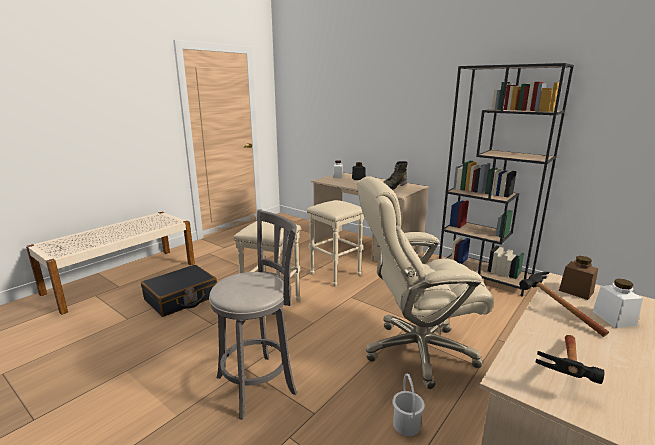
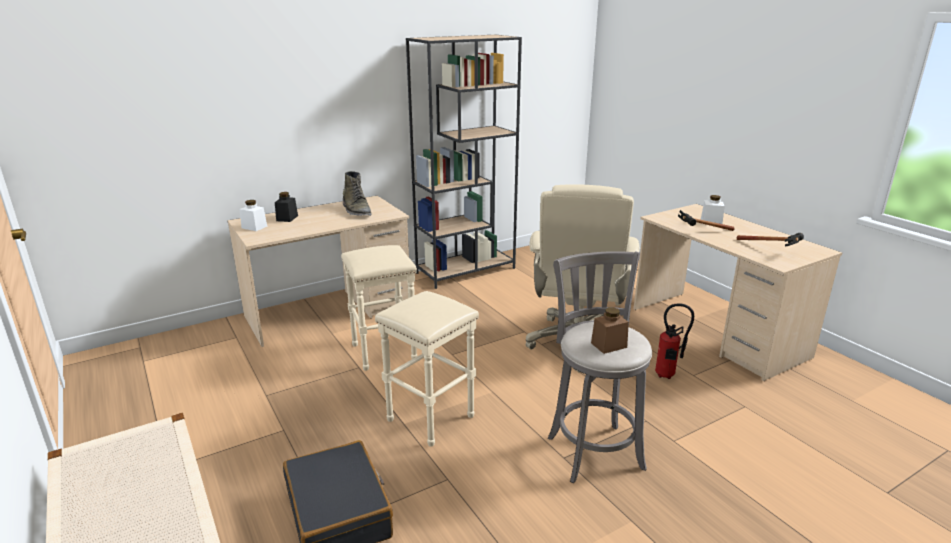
camera: 70 degrees left, 5 degrees up
(406, 425) = (668, 376): white bucket -> fire extinguisher
(576, 291) = (673, 219): brown jar -> brown jar (609, 345)

